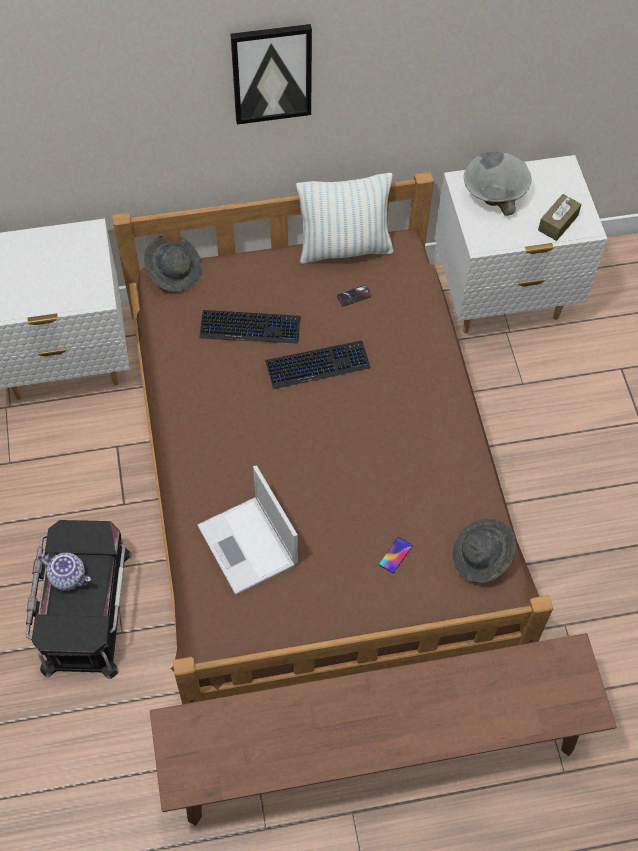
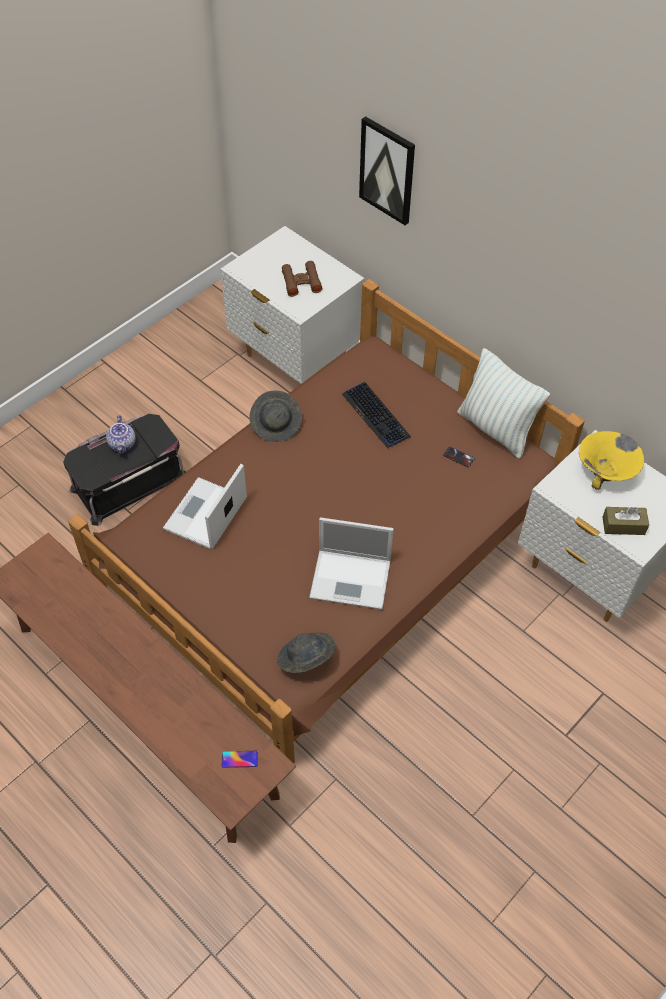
camera: 55 degrees right, 5 degrees down
(59, 272) = (301, 282): none -> brown binoculars
(174, 271) = (383, 351): grey hat -> grey hat (276, 424)
(271, 73) = (494, 241): picture -> picture (387, 170)
(317, 365) = (380, 470): keyboard -> none
(395, 555) = (265, 603): phone -> phone (239, 759)
(422, 465) = (352, 579): none -> laptop
(494, 196) = (606, 472): grey bowl -> yellow bowl

